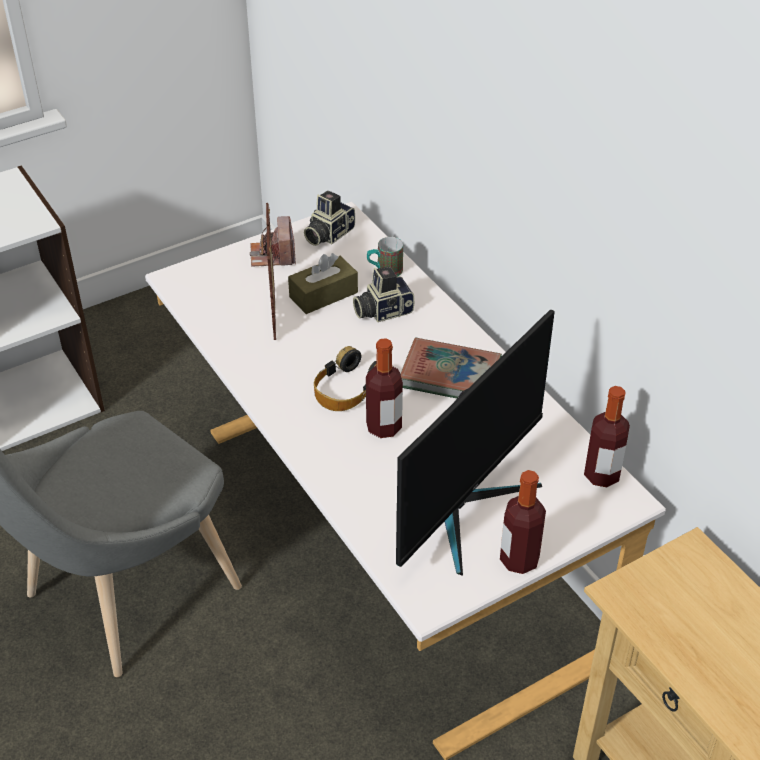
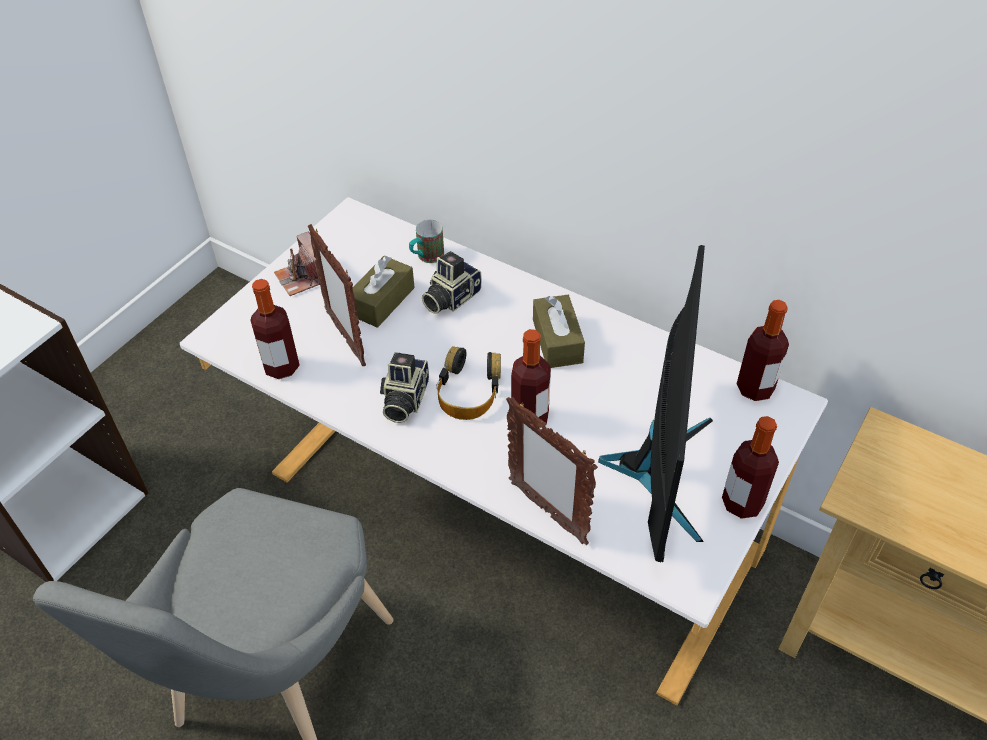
camera: 25 degrees left, 5 degrees up
(210, 319) = (281, 367): none -> bottle
(327, 234) = (346, 237): camera -> camera (403, 400)
(347, 503) = (547, 512): none -> picture frame
(450, 375) = (557, 341): book -> brown tissue box

